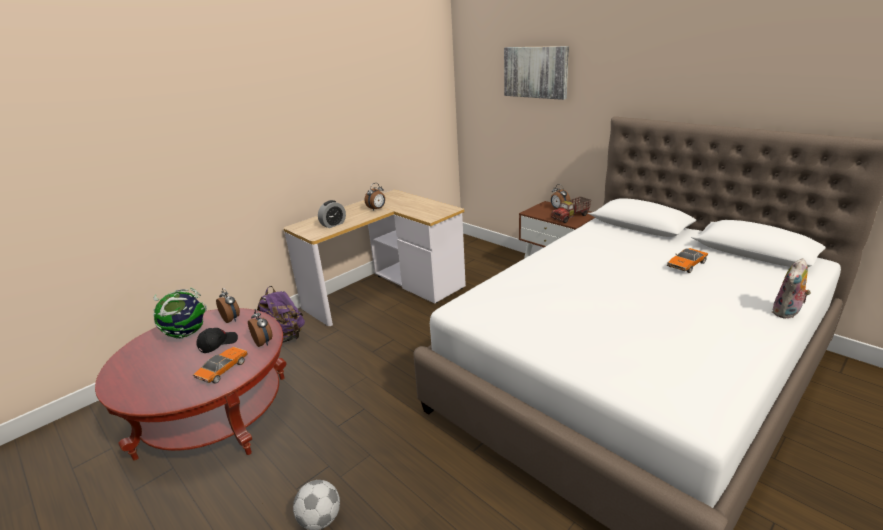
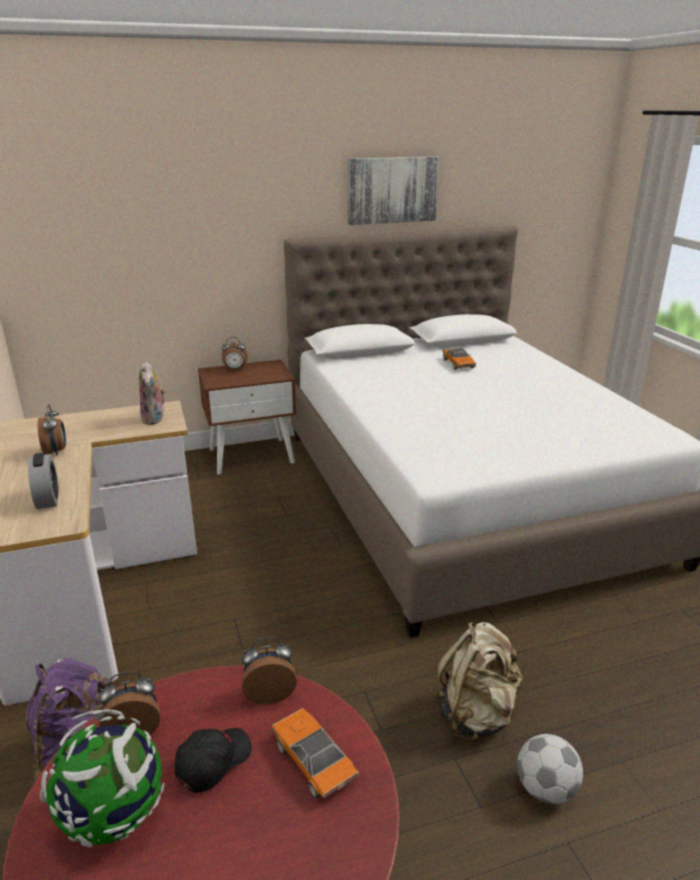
camera: 65 degrees left, 0 degrees up
(218, 344) = (213, 761): black cap -> black cap turned 60 degrees clockwise
(371, 465) = (477, 713): none -> beige backpack
(535, 72) = (154, 193): picture -> picture (392, 190)
(571, 217) = (265, 372): toy truck -> none
(787, 313) = (560, 366): plush toy -> plush toy (155, 419)

